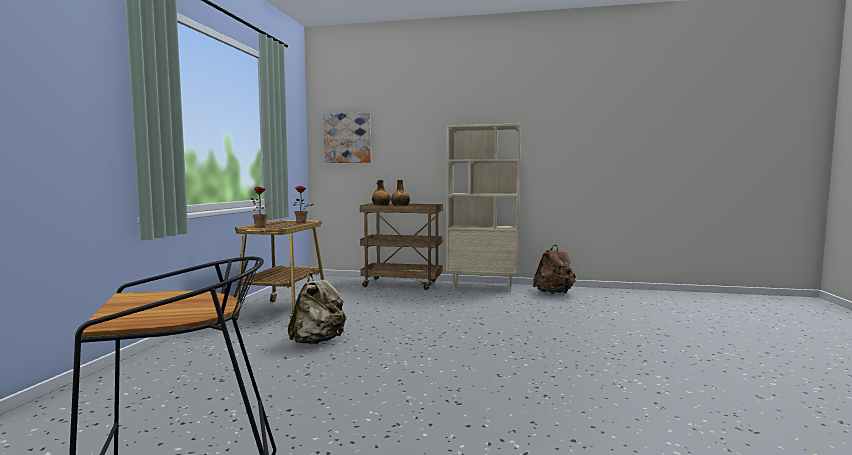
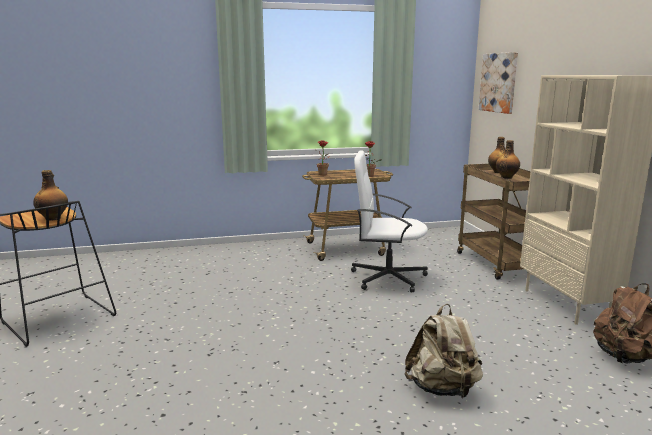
camera: 65 degrees right, 10 degrees up
(208, 298) = (53, 218): none -> bottle
(318, 341) = (292, 278): beige backpack -> beige backpack (442, 388)
(377, 312) = (387, 277): none -> white office chair

